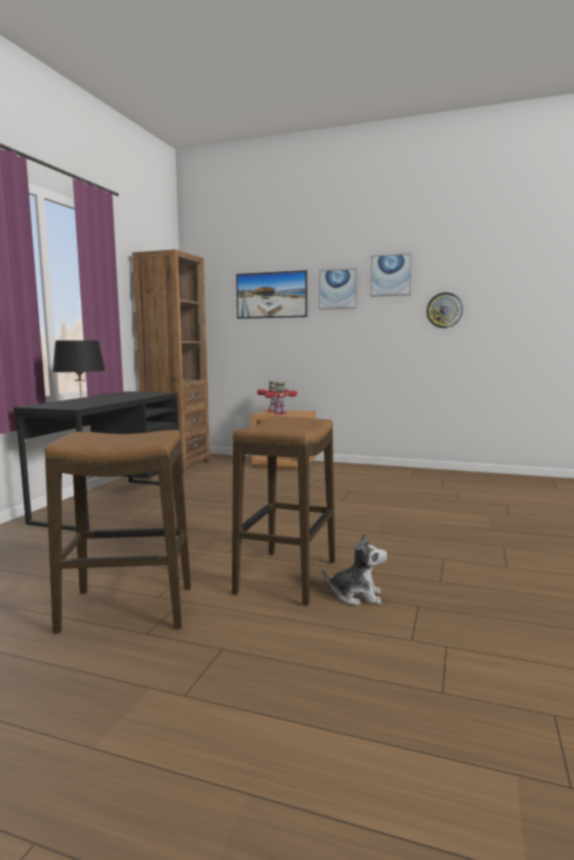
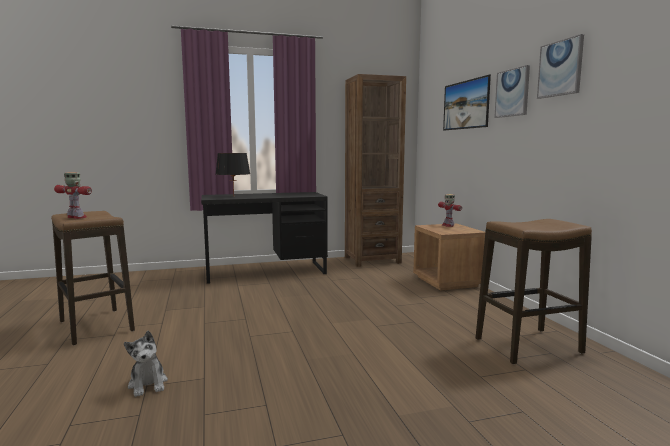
camera: 55 degrees right, 0 degrees up
(280, 413) = (440, 228): toy robot -> toy robot (77, 217)
(286, 577) = (171, 351): stool -> stool (528, 346)
(444, 310) = (617, 111): wall clock -> none

